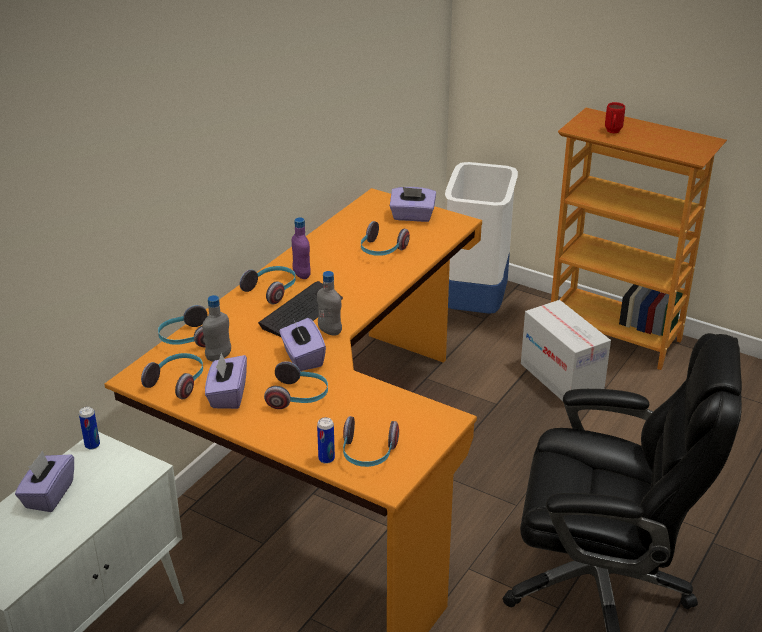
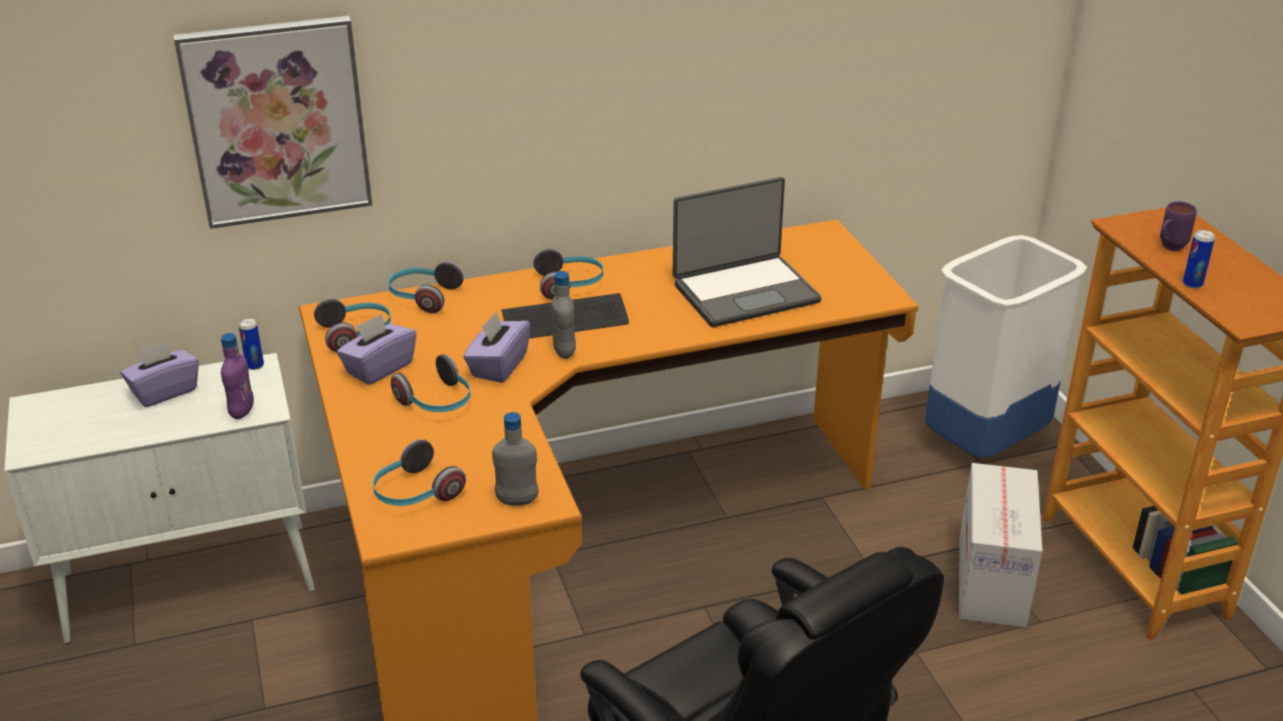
camera: 40 degrees right, 0 degrees up
(76, 235) = (277, 121): none -> picture
(219, 357) = (425, 327): grey bottle -> grey bottle (517, 501)
(301, 275) = (622, 281): purple bottle -> purple bottle (242, 411)
(326, 459) = (372, 476): can -> can (1192, 284)
(381, 251) = (744, 292): headphones -> laptop
(412, 216) = (837, 268): purple tissue box -> none
(612, 132) = (1168, 248): red mug -> purple mug

